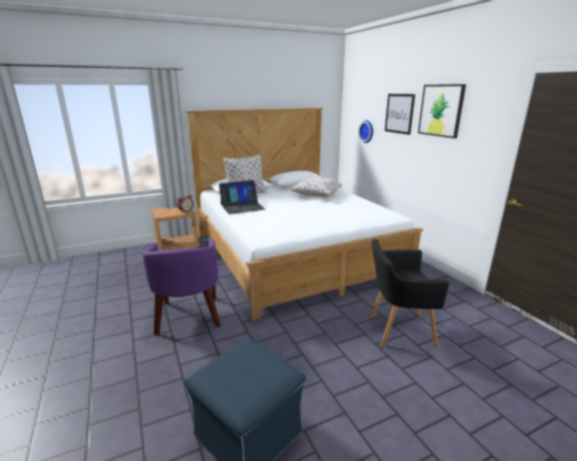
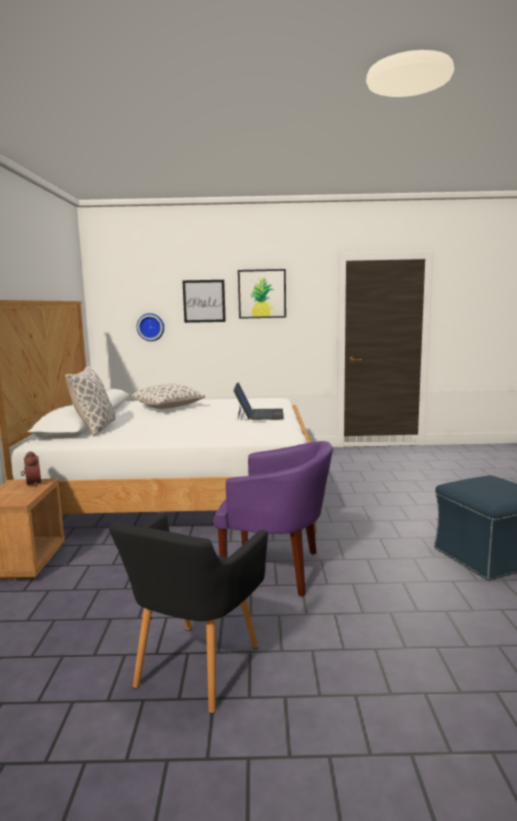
camera: 65 degrees left, 10 degrees down
(242, 206) = (156, 432): laptop -> laptop (259, 414)
(397, 330) = (373, 481): black armchair -> black armchair (194, 669)

